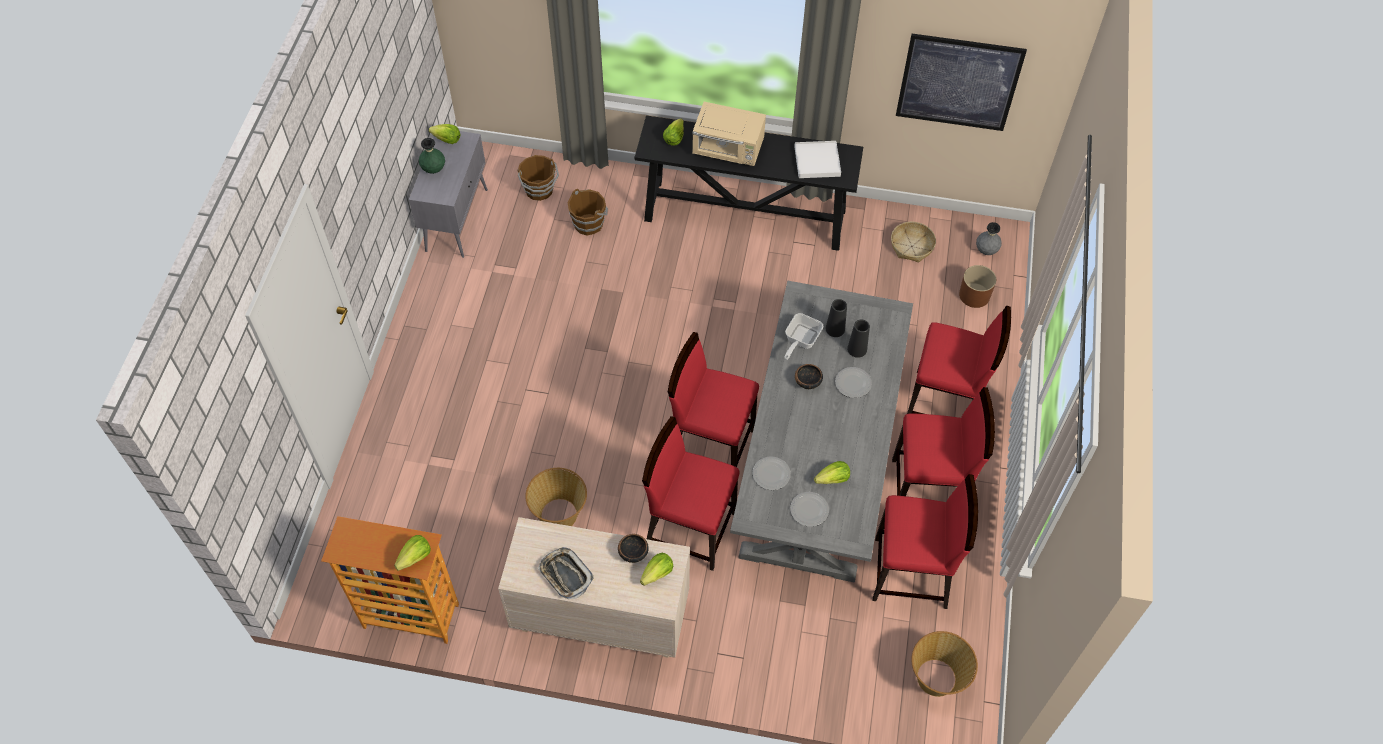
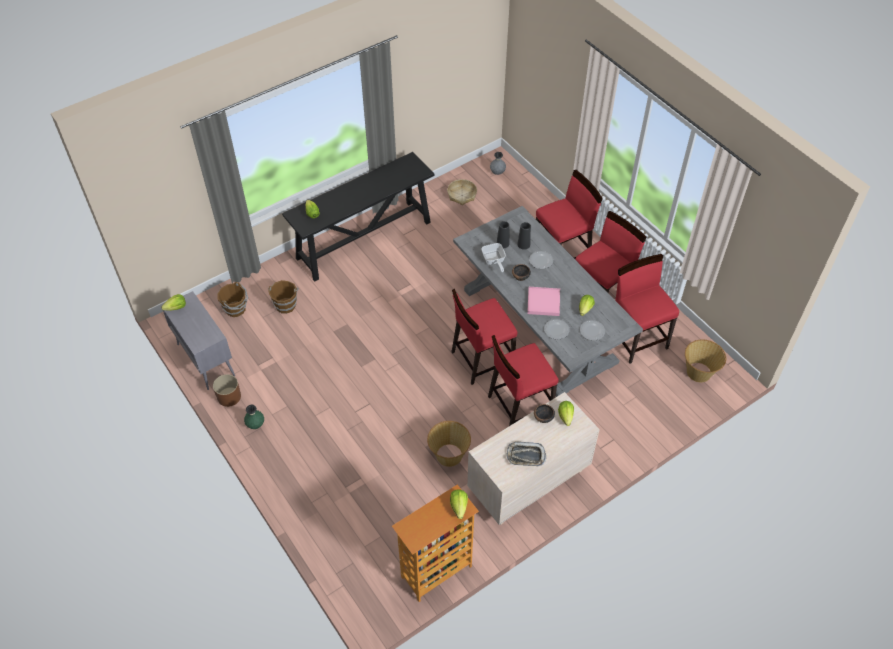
camera: 45 degrees left, 5 degrees down
(433, 169) = (188, 328): green vase -> green vase (255, 425)
(728, 150) = (348, 199): beige microwave -> none
(796, 432) = (543, 302): none -> pink tray
(817, 161) = (399, 173): white tray -> none
(911, 573) = (636, 338): red chair -> red chair turned 75 degrees counterclockwise
(958, 82) = (448, 79): picture -> none
(974, 295) = (516, 196): brown planter -> brown planter (229, 396)

